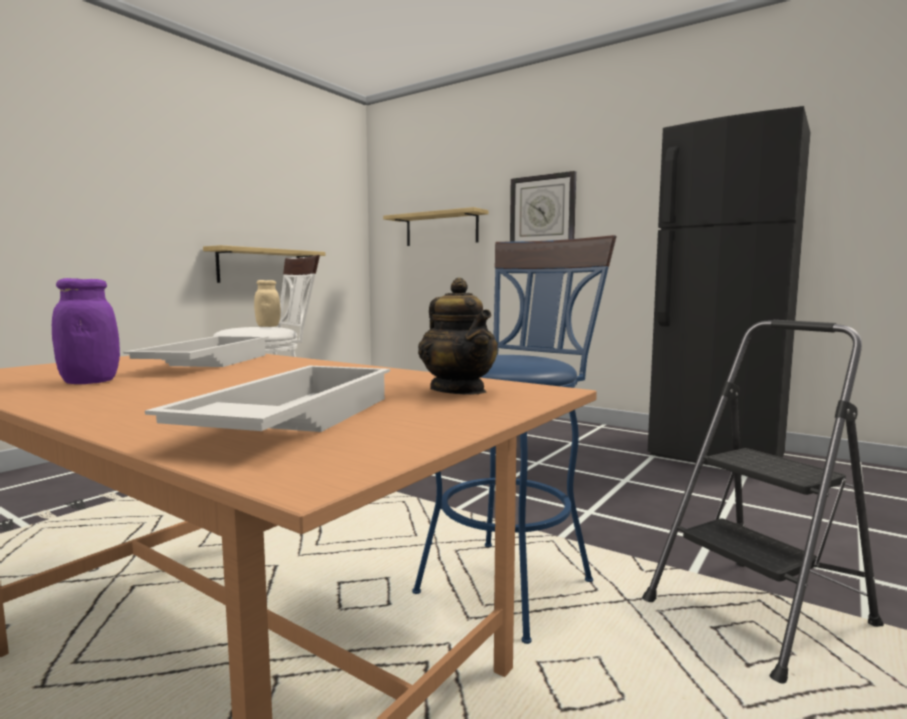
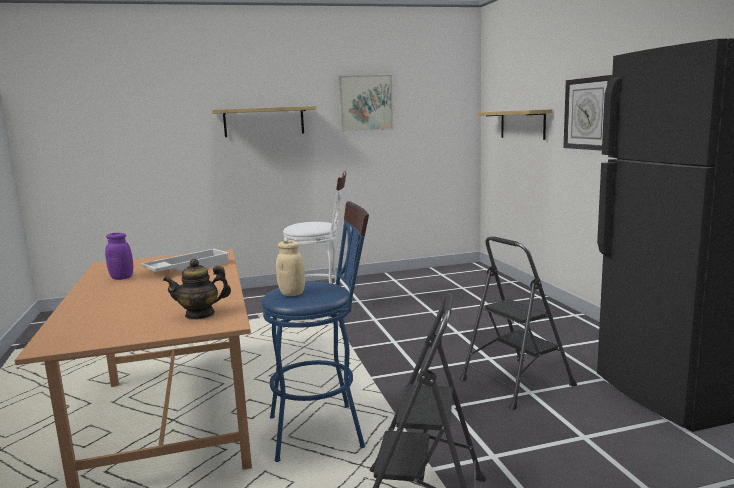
camera: 40 degrees right, 5 degrees up
(254, 187) = (366, 103): none -> picture
(260, 266) = (370, 162): shelf -> shelf (264, 121)
(268, 326) = (321, 222): beige jar -> beige jar (292, 293)
(291, 419) = (106, 319): white tray -> none
(458, 390) = (200, 314): teapot -> teapot turned 60 degrees clockwise
(598, 476) = (514, 382): none -> black step ladder

